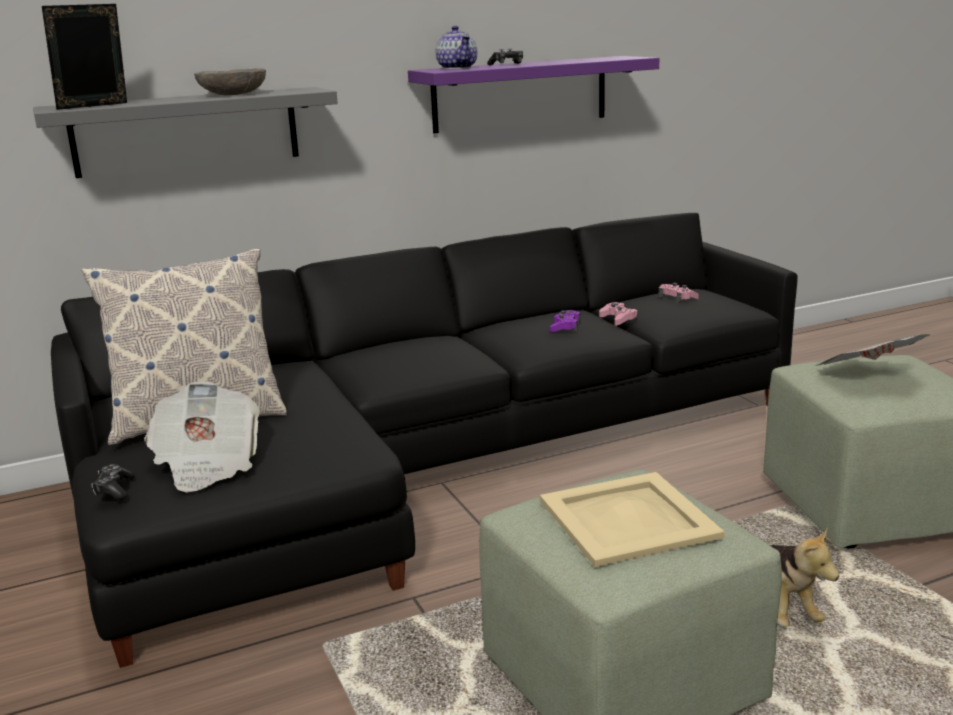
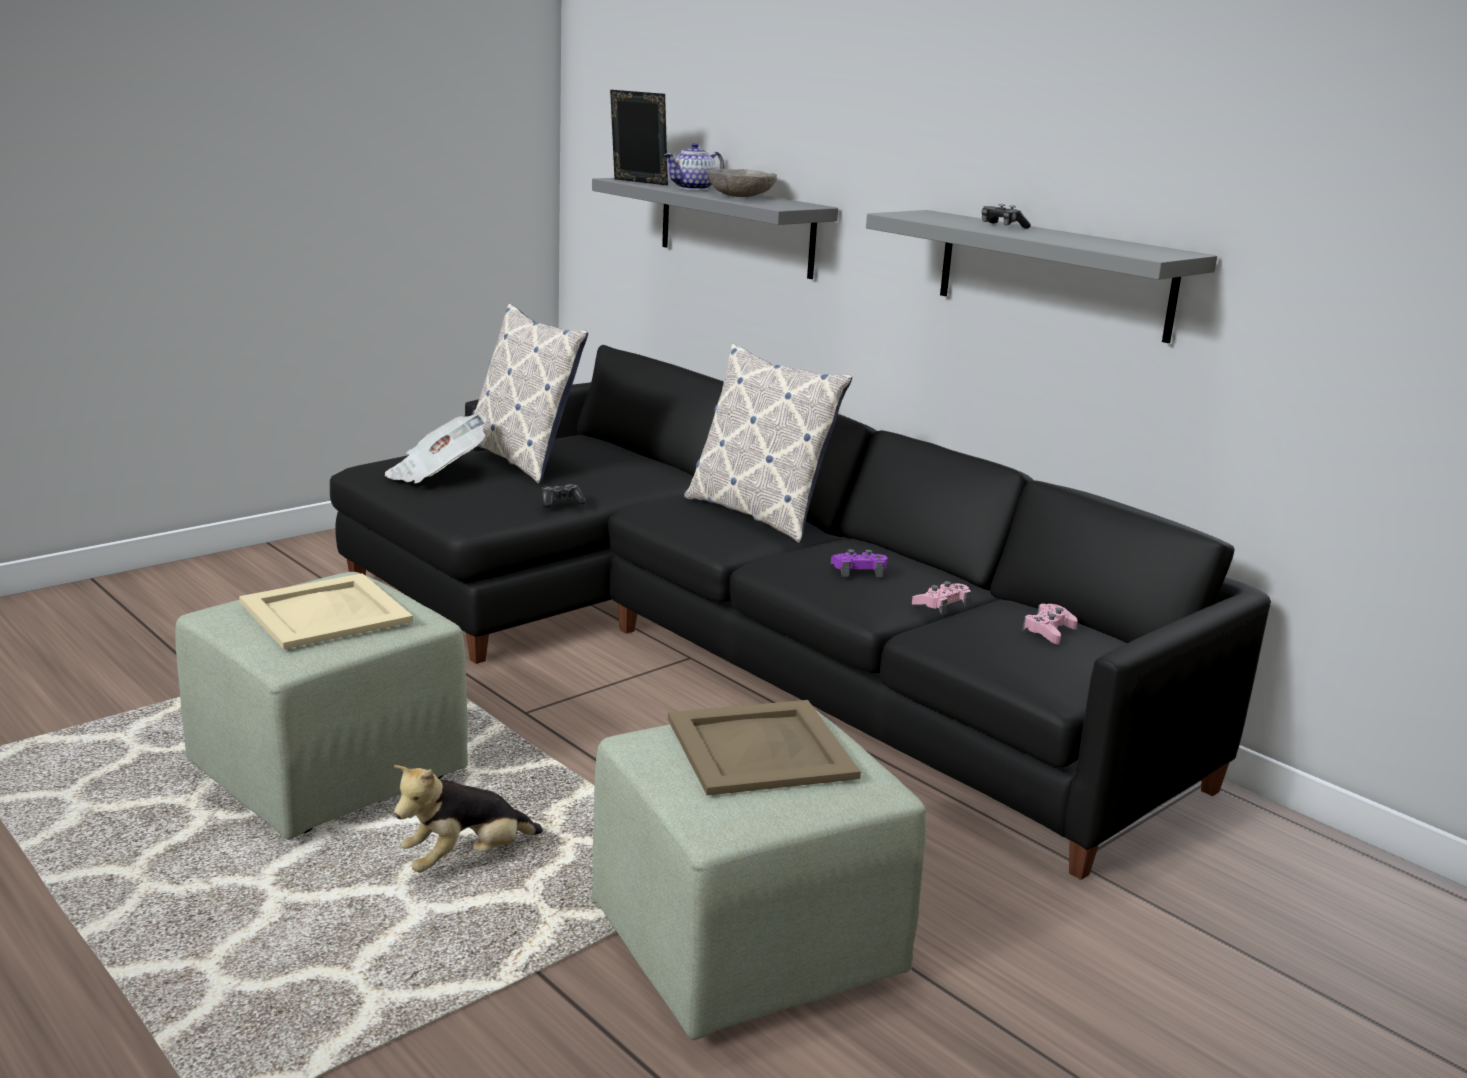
camera: 70 degrees right, 0 degrees up
(114, 490) = (388, 457): game controller -> game controller (561, 502)
(423, 345) = (759, 514): none -> pillow
(457, 68) = (941, 217): teapot -> teapot (694, 188)
(520, 94) = (1053, 274): purple shelf -> grey shelf
(867, 376) = (761, 747): newspaper -> beige tray

